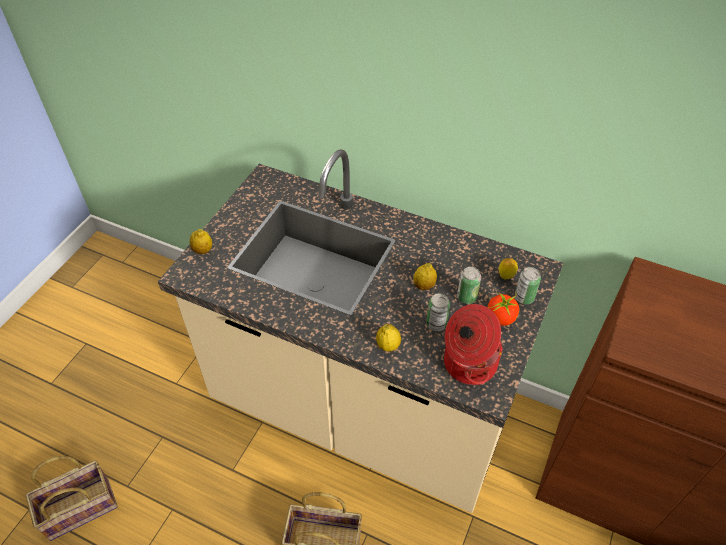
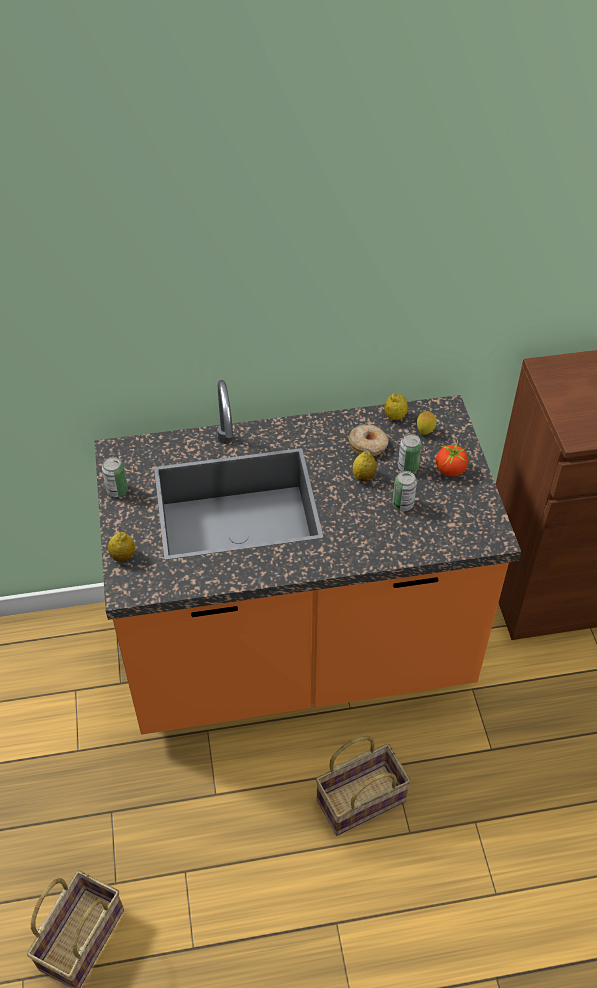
camera: 35 degrees left, 0 degrees up
(363, 408) = (298, 655): beige counter -> orange counter
(388, 346) = (379, 545): lemon -> lemon (395, 416)
(449, 263) = (368, 445): none -> donut
(468, 363) = (456, 522): cooking pot -> none
(524, 297) = (454, 442): can -> can (117, 490)

